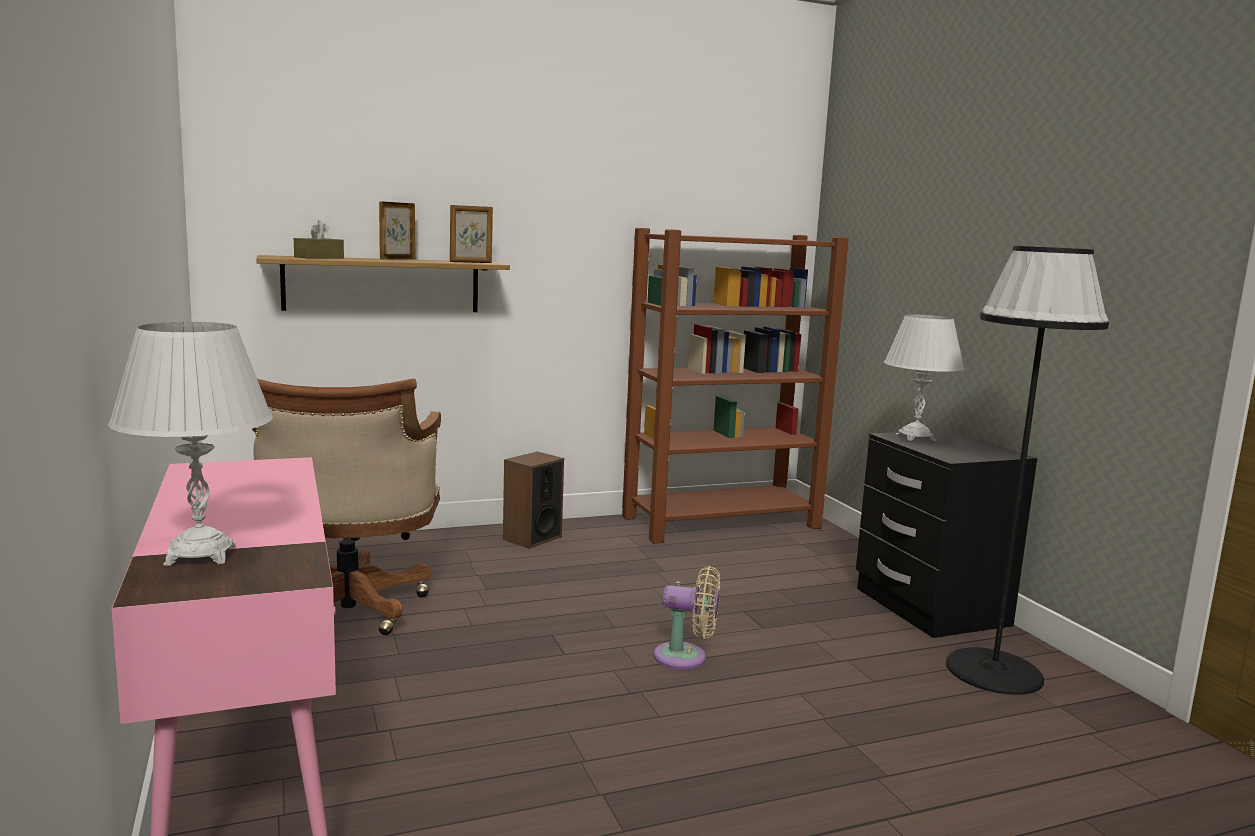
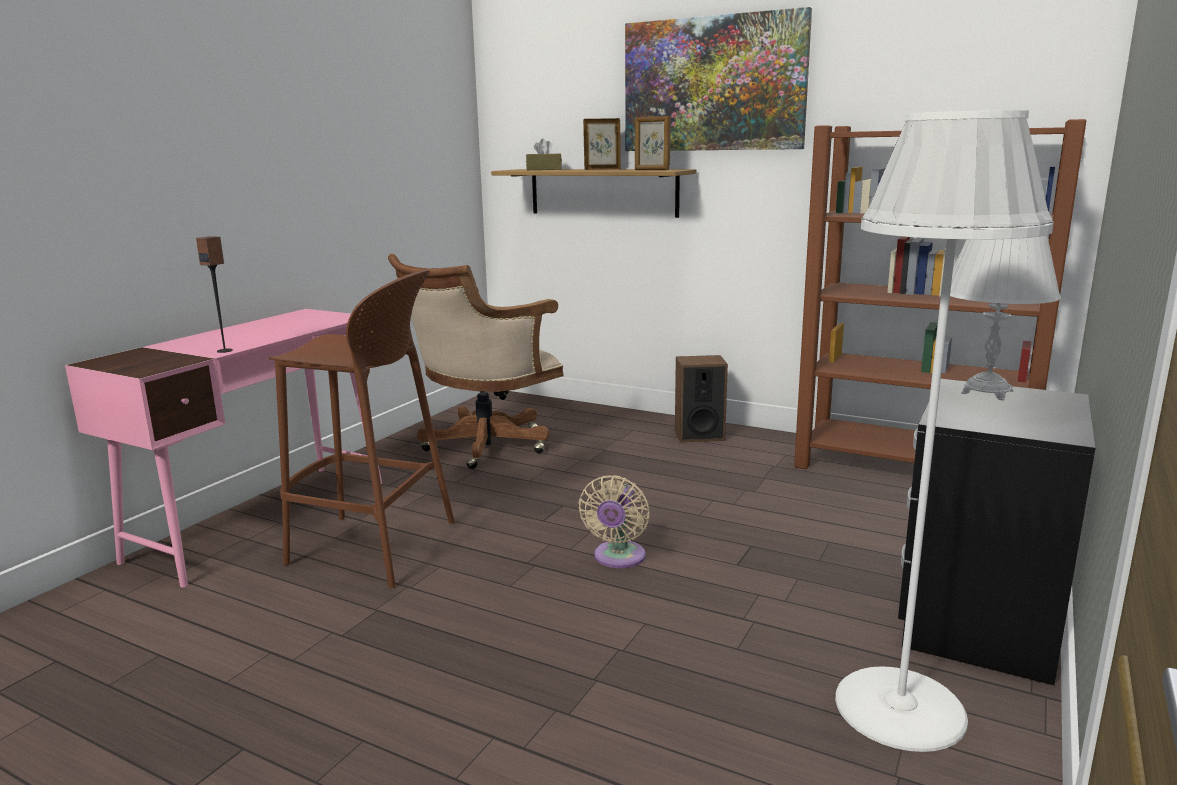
camera: 50 degrees right, 5 degrees up
(200, 555) = (157, 352): white table lamp -> none
(300, 530) = (225, 351): none -> speaker
(463, 747) = (373, 547): none -> brown stool
(513, 177) = (713, 84): none -> picture
(686, 658) = (618, 558): beige fan -> beige fan turned 45 degrees clockwise
(994, 671) = (900, 707): black floor lamp -> white floor lamp

